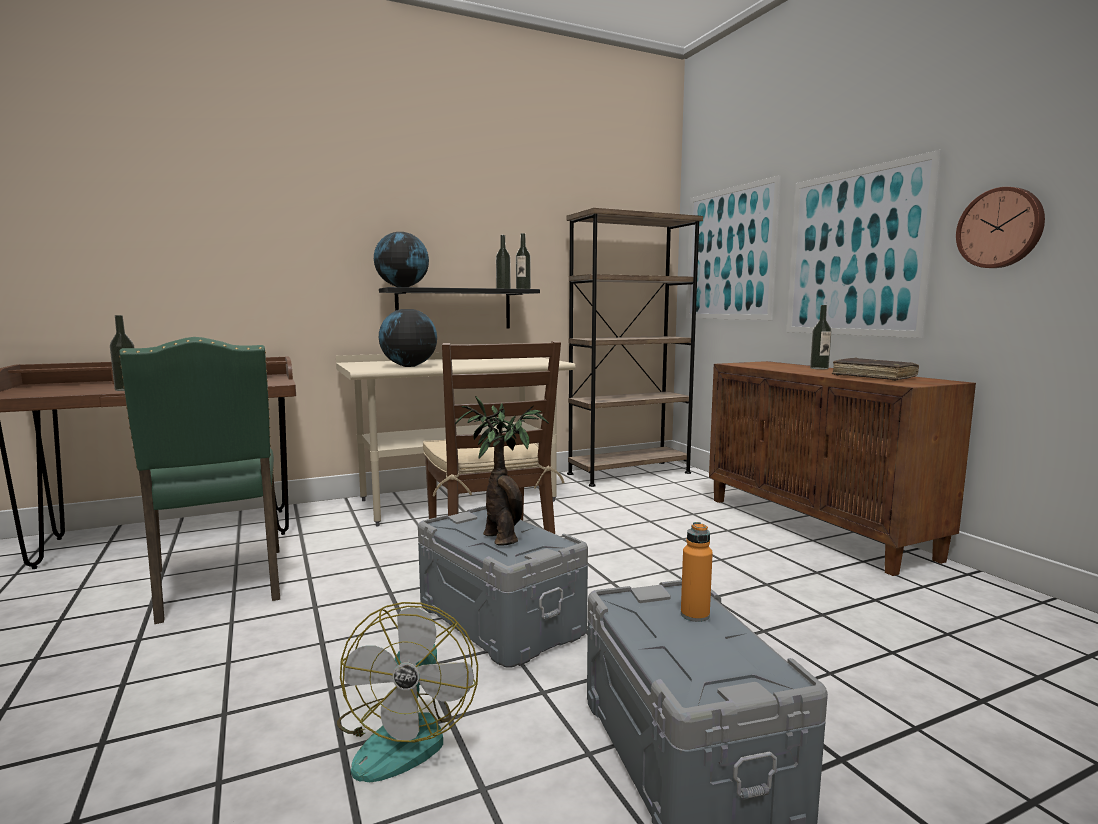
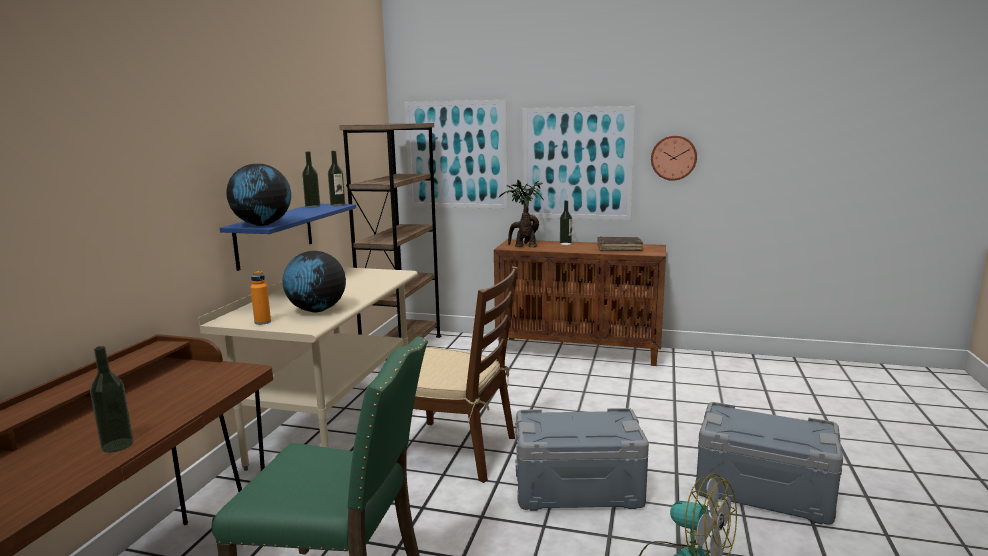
camera: 50 degrees left, 5 degrees up
(454, 309) = (275, 235): black shelf -> blue shelf
(501, 537) = (584, 427): potted plant -> potted plant (523, 246)
(695, 615) = (748, 419): orange bottle -> orange bottle (262, 322)

